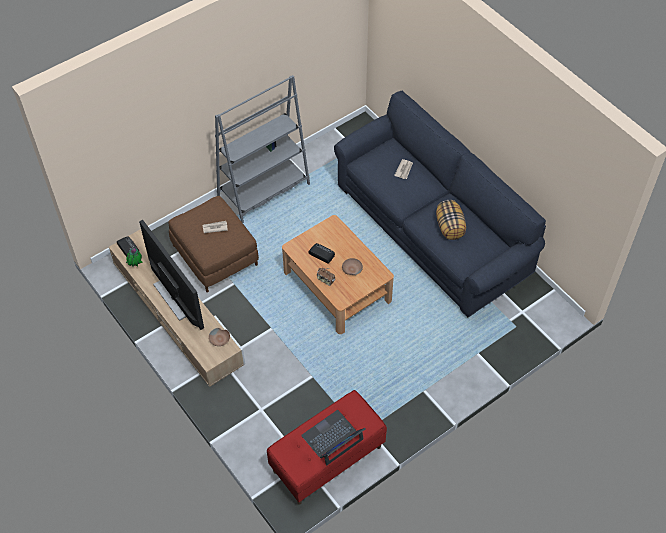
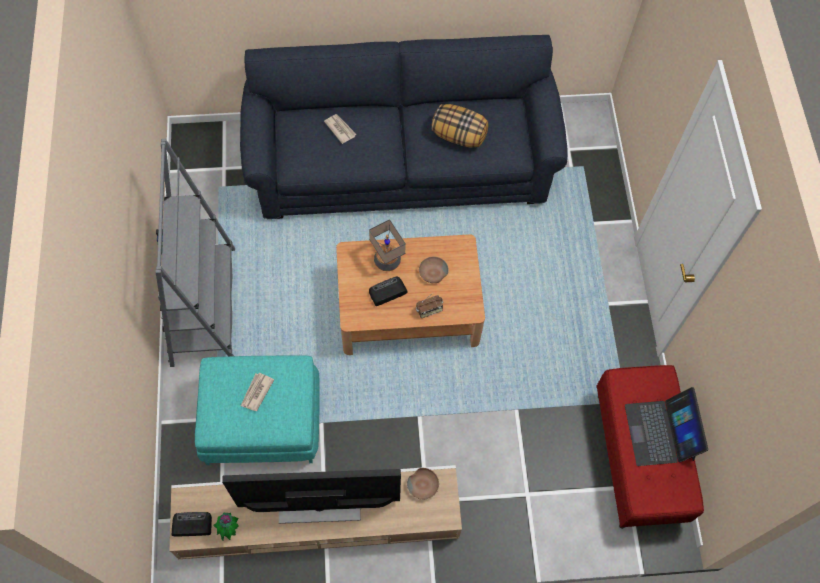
camera: 60 degrees left, 10 degrees up
(214, 255) = (261, 421): brown ottoman -> turquoise ottoman
(342, 243) = (387, 260): none -> table lamp

